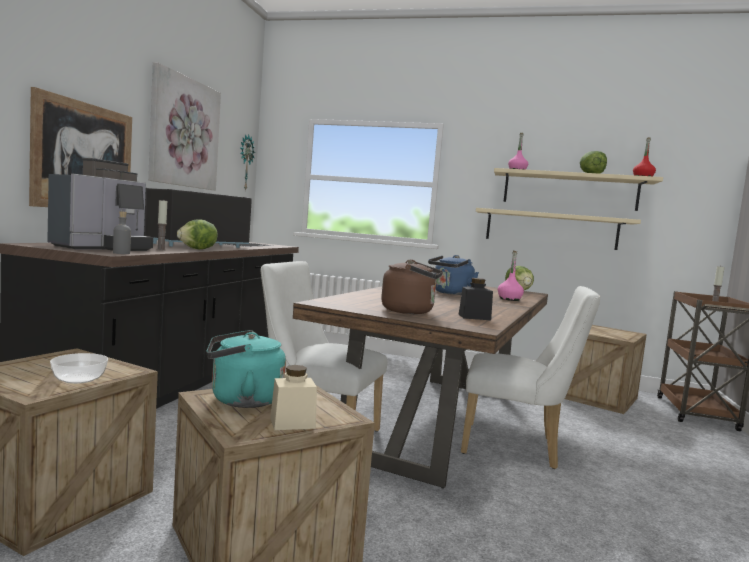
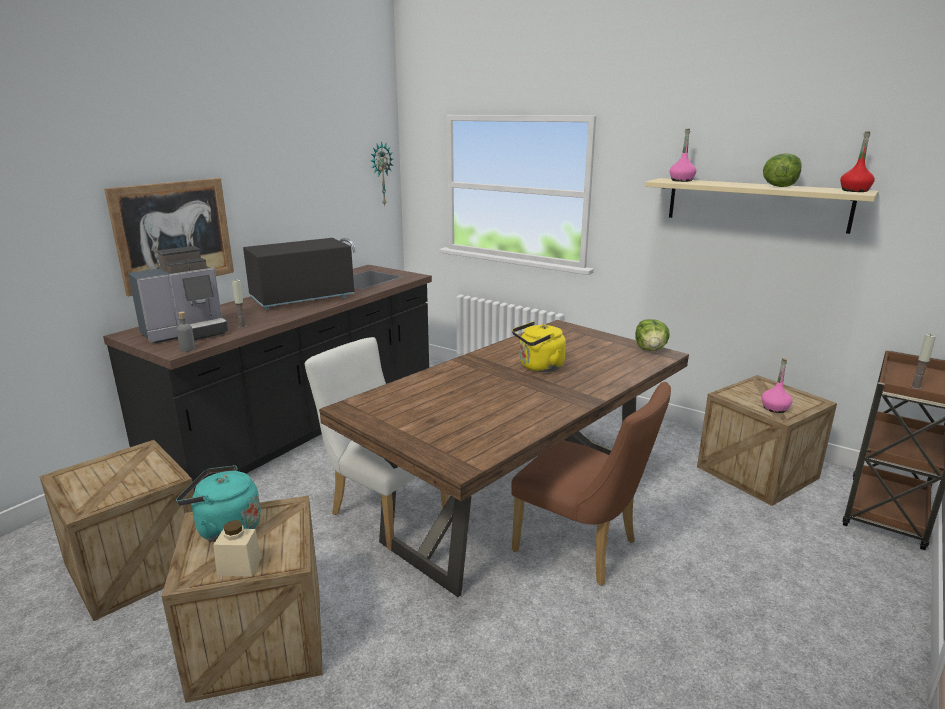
camera: 20 degrees right, 15 degrees up
(78, 379) = (124, 489): bowl -> none
(185, 132) = (292, 169): picture -> none
(198, 249) = (286, 316): lettuce -> none
(411, 311) = (426, 425): brown kettle -> none
(451, 293) = (539, 367): blue kettle -> yellow kettle
(474, 317) = (488, 437): black jar -> none
(509, 299) = (603, 378): pink bottle -> pink bottle (775, 408)
(517, 447) = (583, 549): white chair -> brown chair
(551, 229) = (729, 255): beige shelf -> none

